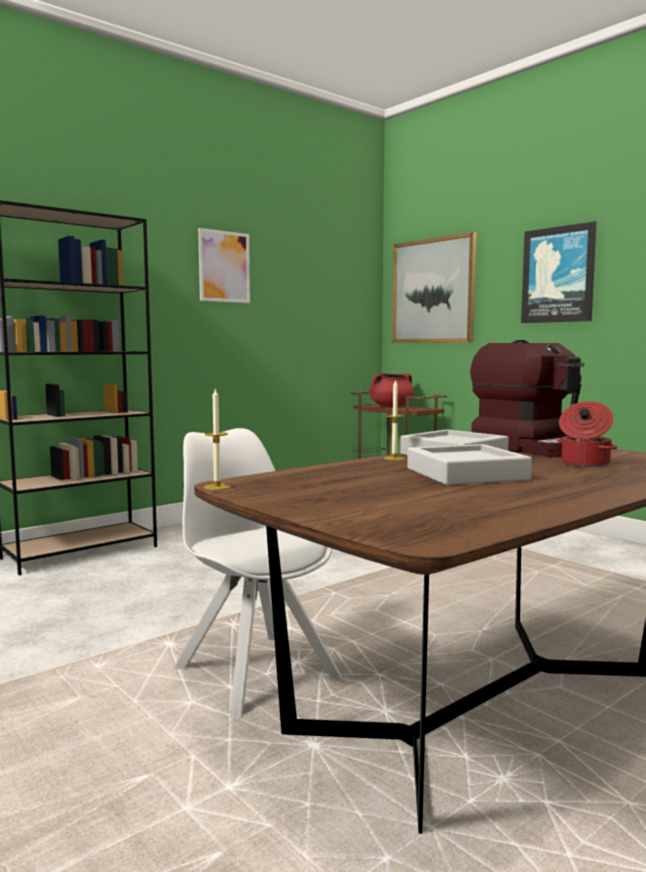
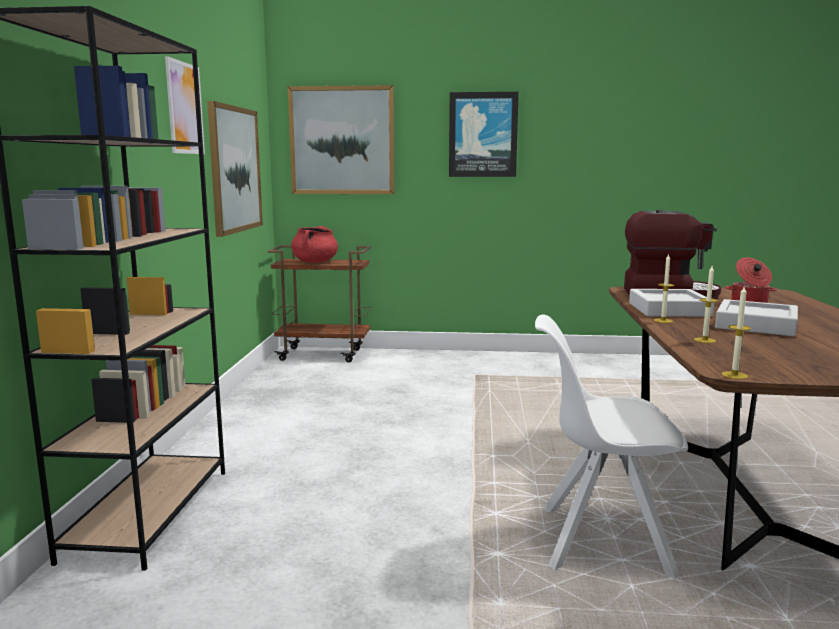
camera: 45 degrees left, 5 degrees up
(305, 318) = (235, 169): none -> picture
(341, 471) = (704, 340): none -> candle

